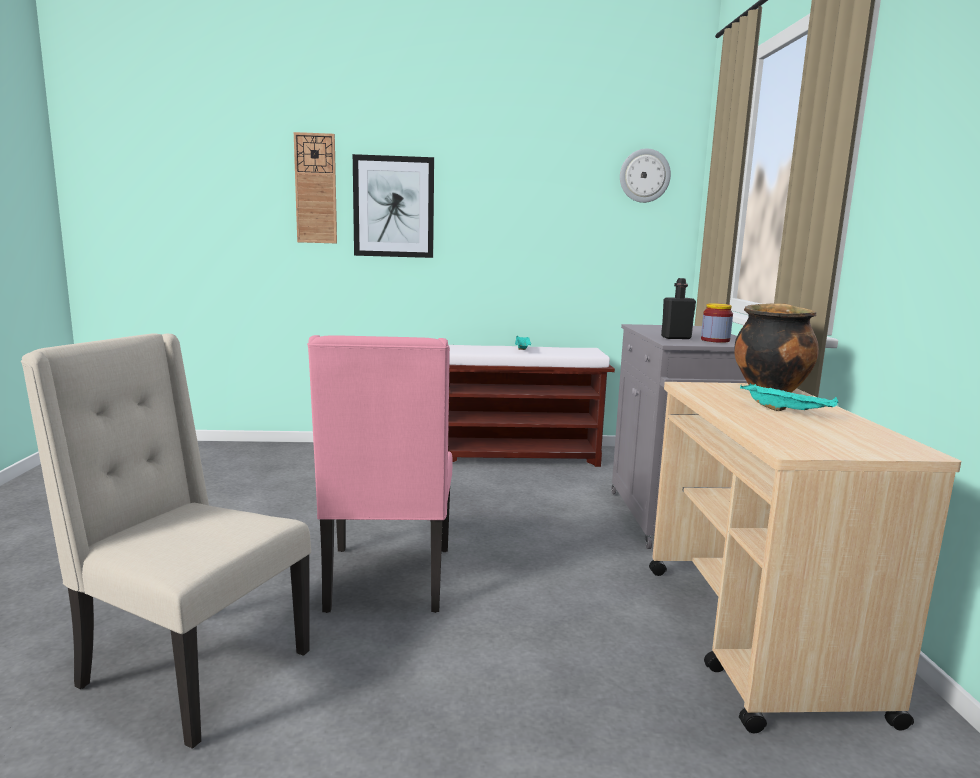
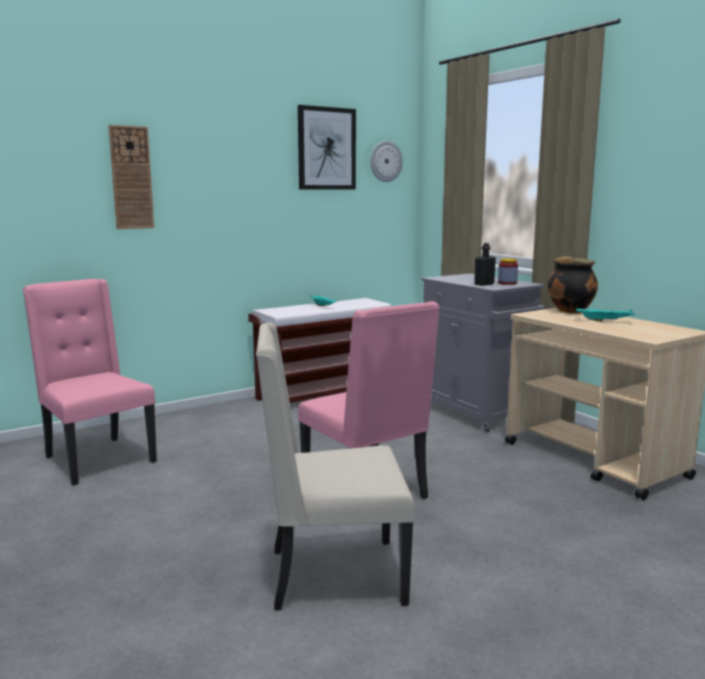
camera: 30 degrees left, 0 degrees up
(217, 472) = (97, 459): none -> pink chair
(394, 207) = (202, 192): picture -> picture (326, 149)

